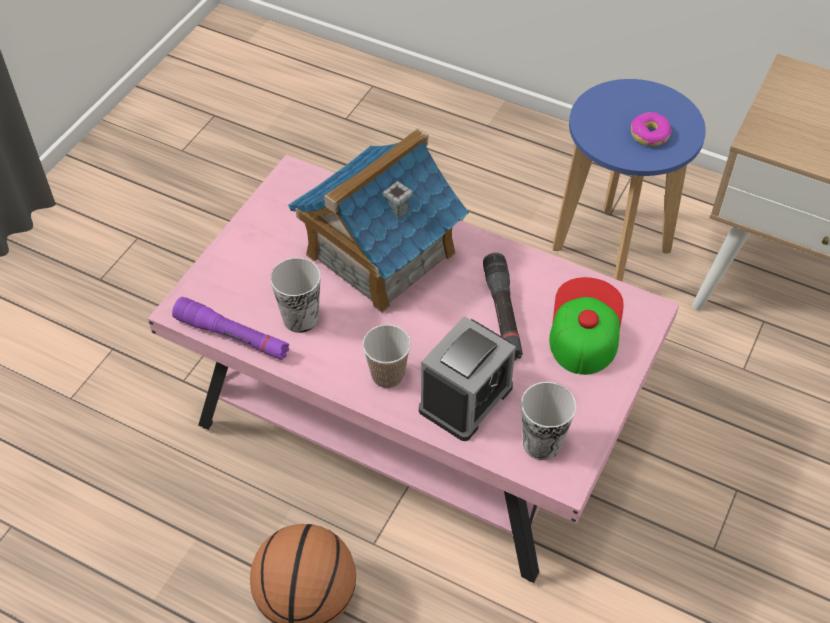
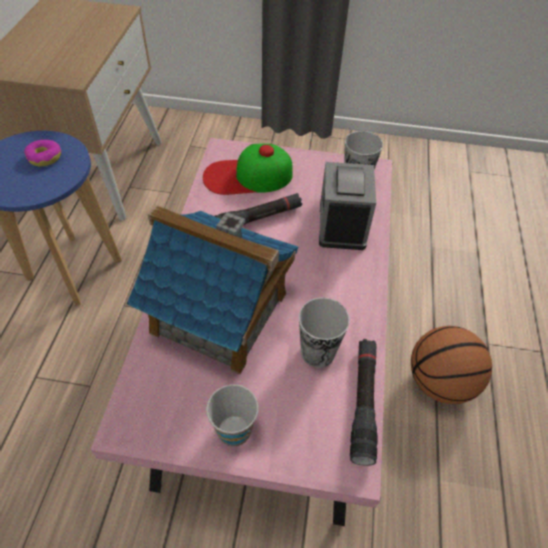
camera: 110 degrees left, 0 degrees up
(232, 336) = (363, 402): purple flashlight -> black flashlight
(387, 375) = (346, 273): cup -> cup (234, 431)
(466, 398) = (342, 224): alarm clock -> alarm clock turned 105 degrees counterclockwise

